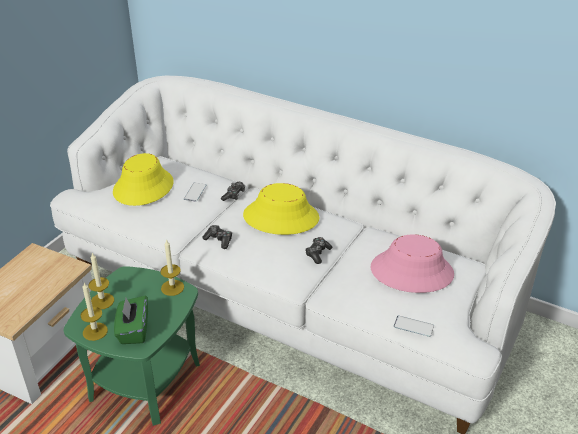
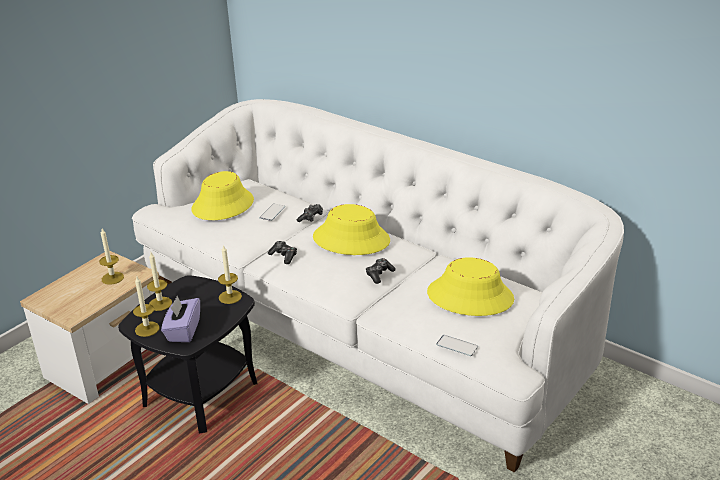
camera: 10 degrees right, 5 degrees down
(44, 275) = (112, 278): none -> candle
(133, 330) = (183, 331): green tissue box -> purple tissue box
(145, 381) = (201, 393): green side table -> black side table
(412, 271) = (470, 296): pink hat -> yellow hat

